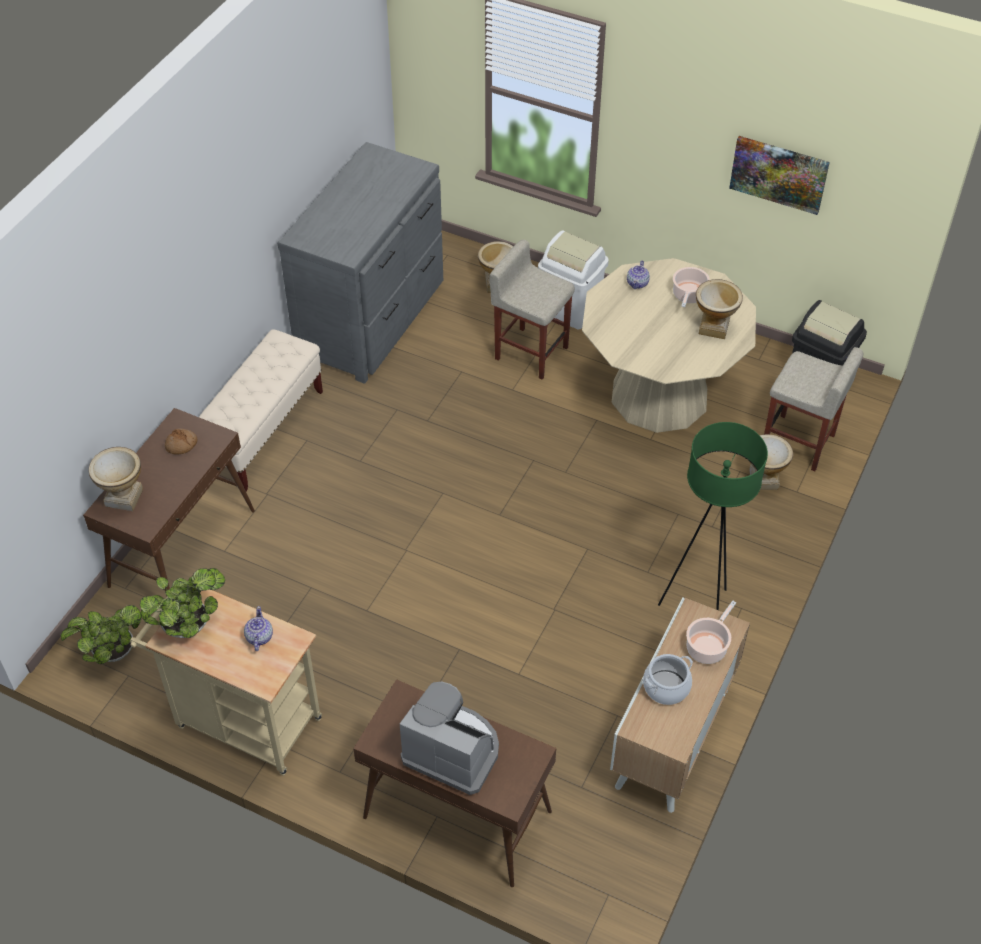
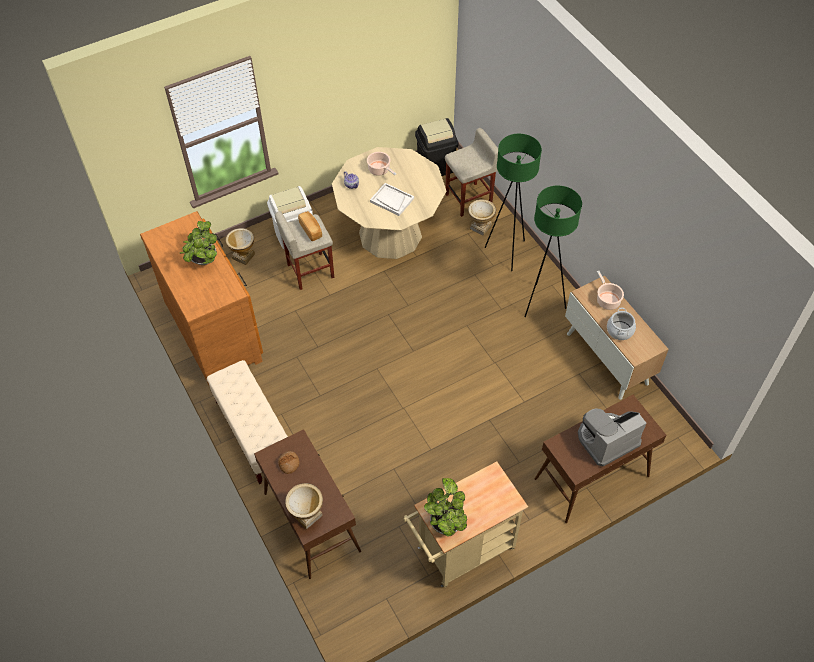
camera: 55 degrees left, 5 degrees up
(111, 653) = (362, 600): potted plant -> potted plant (203, 261)
(259, 637) = (479, 490): teapot -> none
(373, 319) = (214, 330): grey dresser -> brown dresser
(542, 292) = (311, 230): none -> bread
(650, 332) = (391, 200): none -> white tray
(714, 327) = (411, 173): vase -> none
(749, 530) = (507, 252): none -> green floor lamp
(779, 174) = (375, 73): picture -> none

